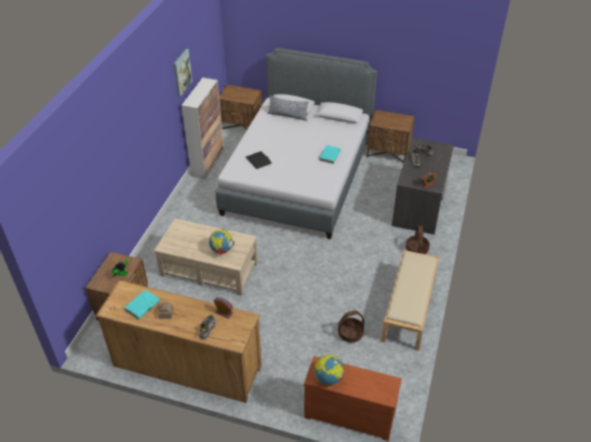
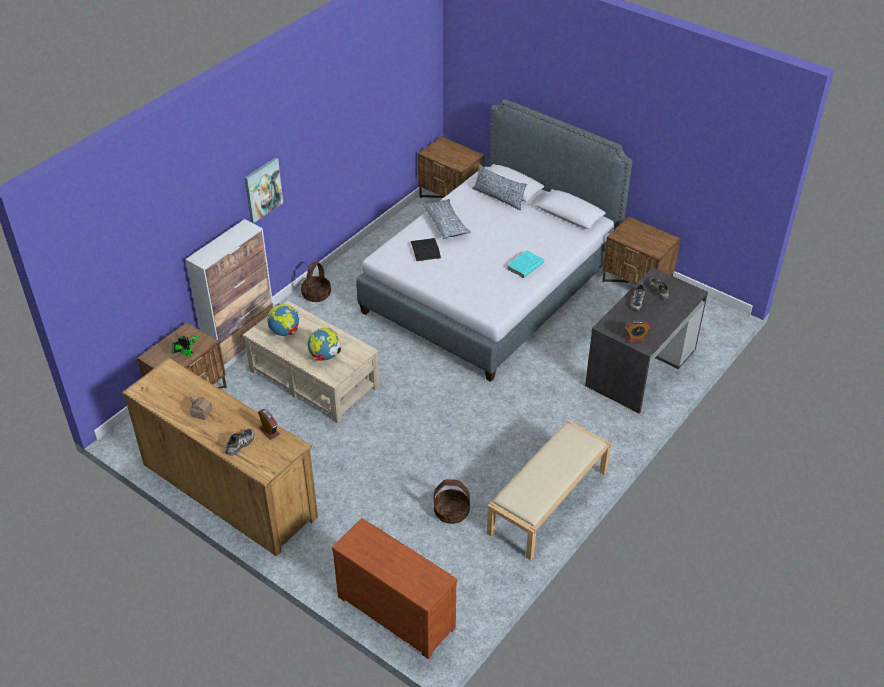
camera: 20 degrees right, 0 degrees up
(142, 306) = (179, 396): turquoise book -> none
(182, 72) = (352, 109): picture -> picture (263, 189)
(208, 163) = (381, 239): cabinet -> cabinet (242, 344)
(262, 140) = (446, 224): none -> pillow
(328, 378) = (365, 550): globe -> globe (285, 332)
(417, 249) = (603, 427): basket -> basket (316, 294)

